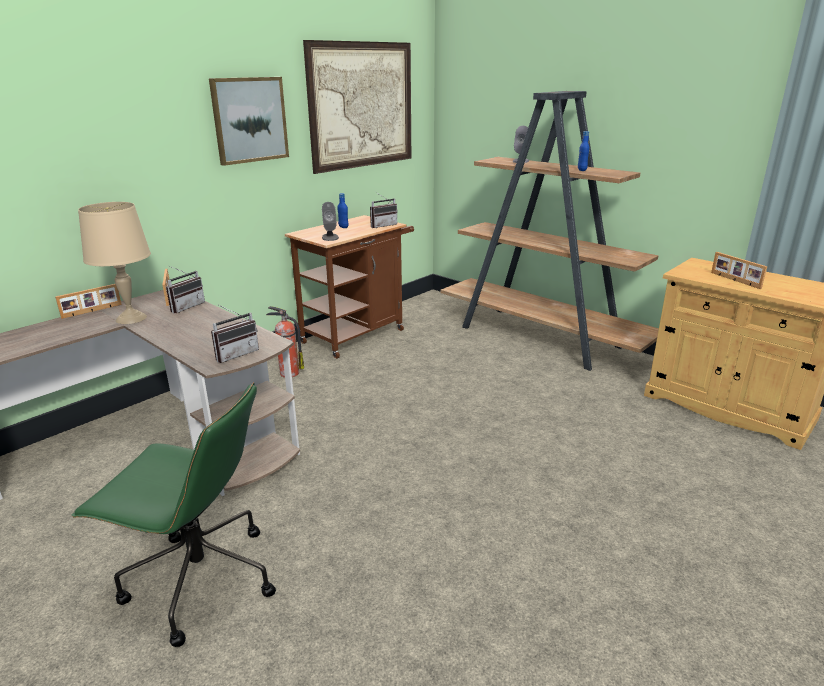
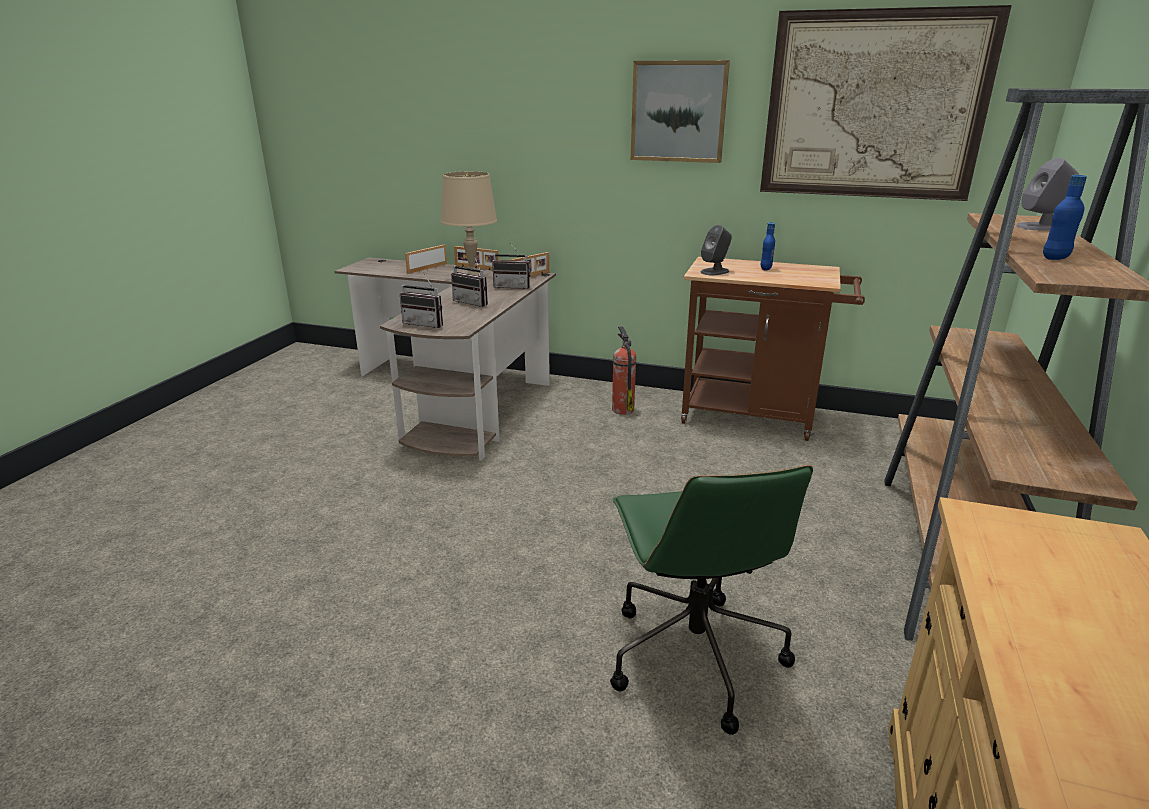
camera: 65 degrees right, 0 degrees up
(199, 580) = (294, 473): green office chair -> green office chair (693, 655)
(382, 225) = (808, 280): radio -> radio (473, 302)
(734, 280) = (1036, 592): picture frame -> picture frame (427, 268)

